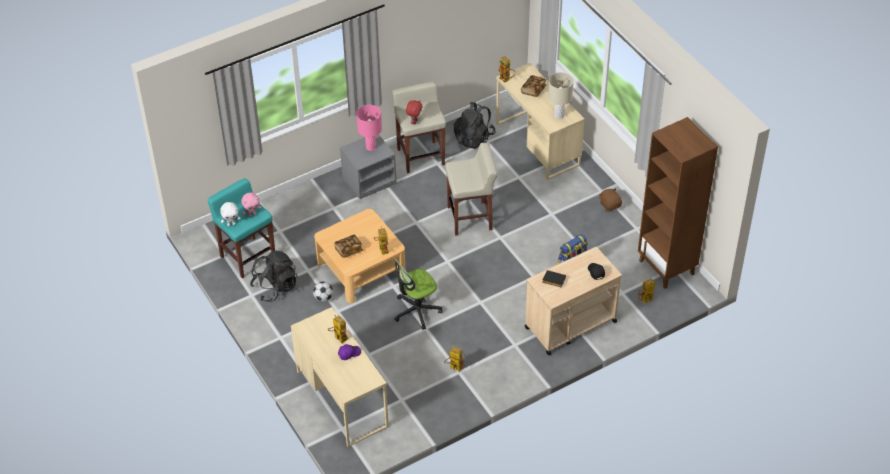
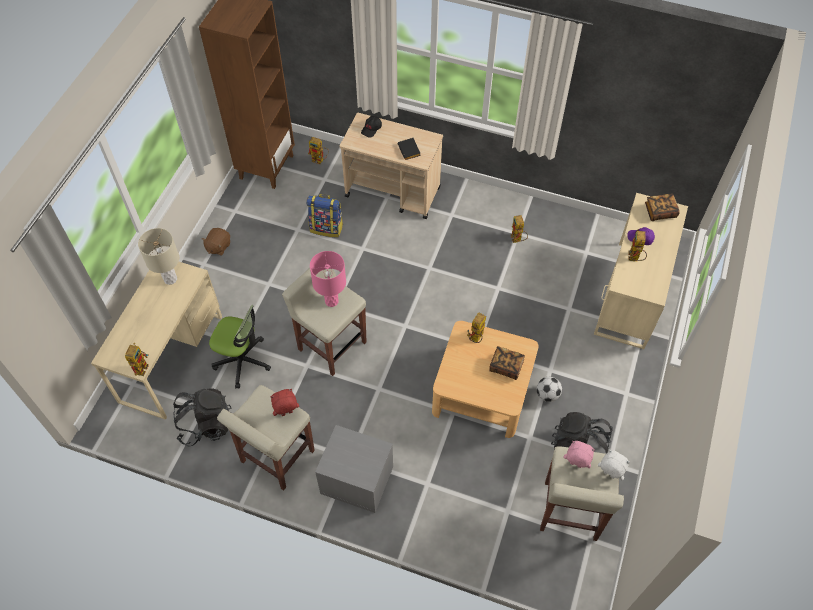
camera: 130 degrees left, 10 degrees up
(247, 257) = (570, 511): turquoise stool -> beige stool
(371, 147) = (345, 458): pink table lamp -> pink table lamp (331, 301)
(416, 310) = (486, 308): office chair -> office chair (242, 361)
(533, 90) = (143, 328): book -> book (660, 212)

